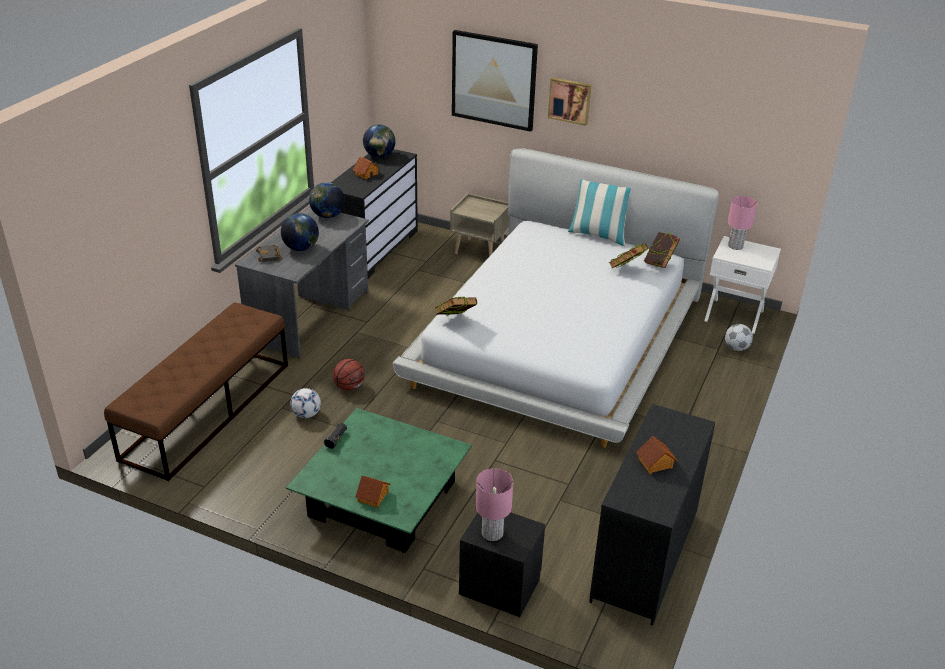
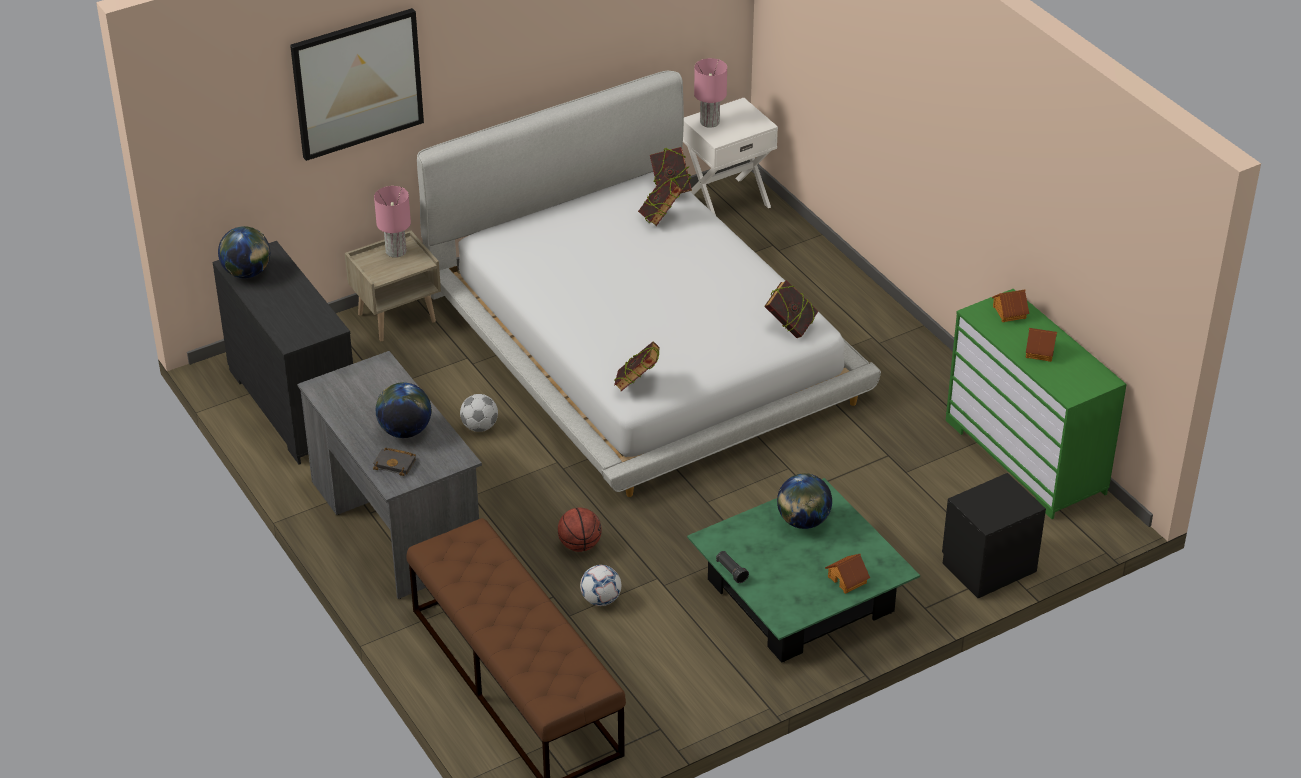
camera: 55 degrees left, 5 degrees up
(327, 216) = (344, 380): globe -> globe (803, 521)
(366, 174) = (286, 303): toy house -> toy house (1009, 312)
(492, 533) = (994, 510): pink table lamp -> pink table lamp (396, 251)
(570, 100) = (465, 57): picture -> none
(584, 358) = (790, 327): none -> book
(598, 235) = (564, 202): pillow -> none
(645, 558) = (1026, 456): black dresser -> green dresser
(736, 348) = (783, 232): football -> football (480, 427)

